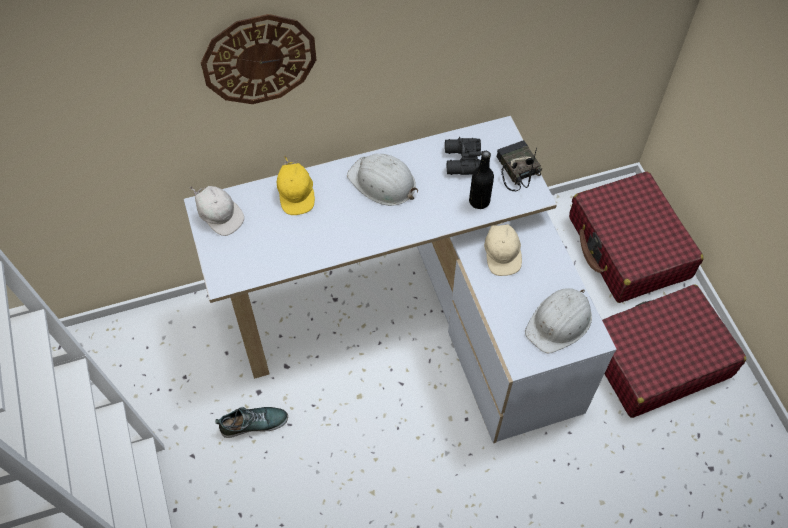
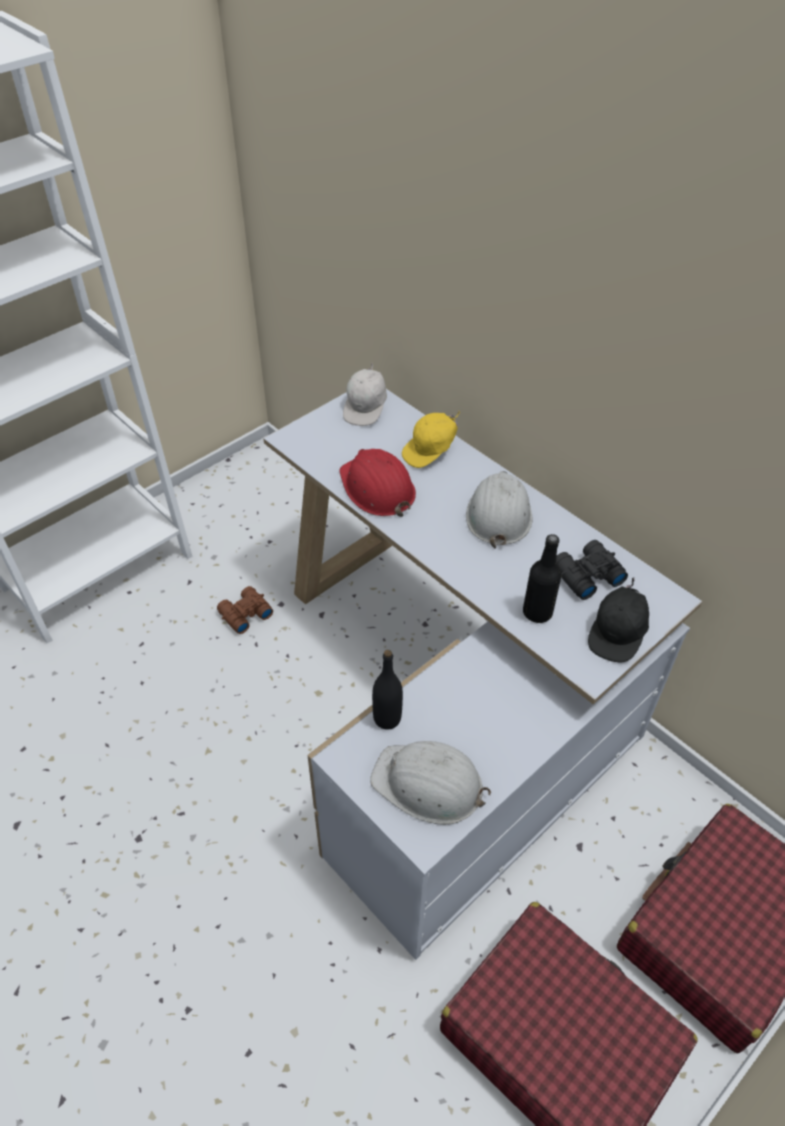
camera: 65 degrees right, 10 degrees down
(253, 423) = (244, 614): shoe -> brown binoculars
(259, 59) = (469, 259): wall clock -> none
(315, 244) = (377, 488): none -> red hard hat
(502, 255) = (494, 683): beige cap -> none
(502, 325) = (387, 718): none -> black bottle
(516, 169) = (617, 634): radio -> black cap

